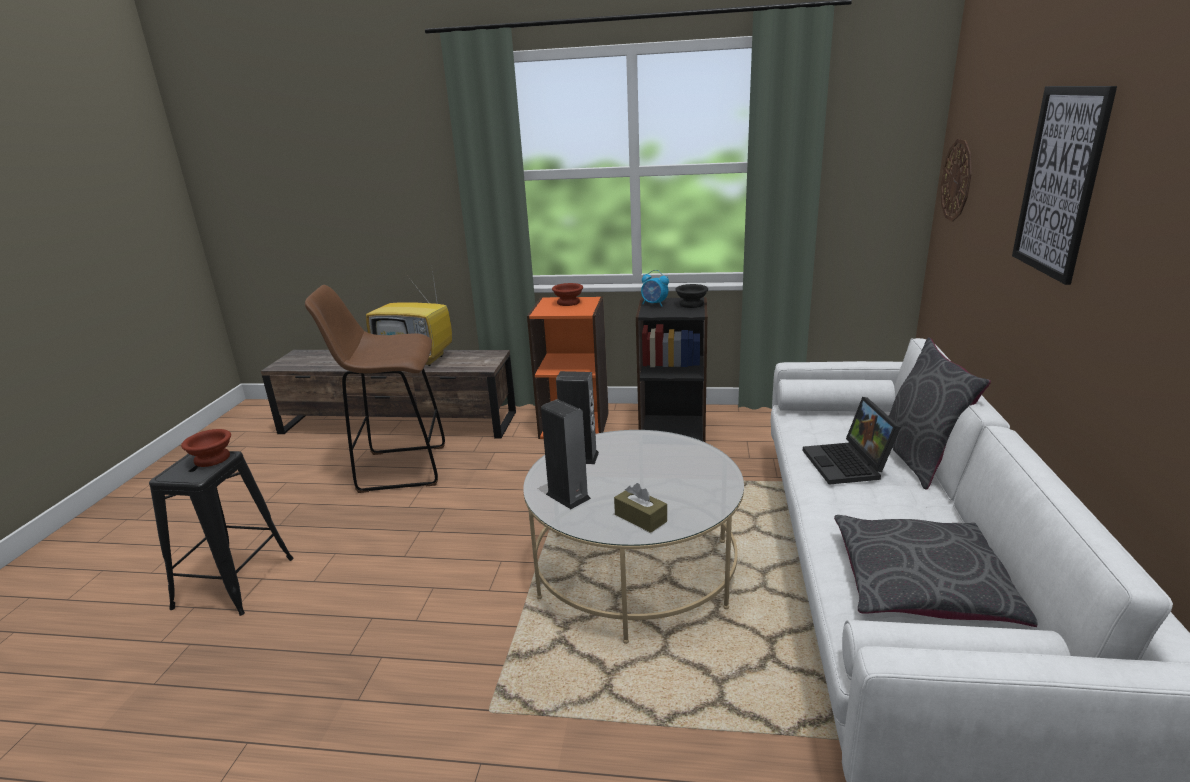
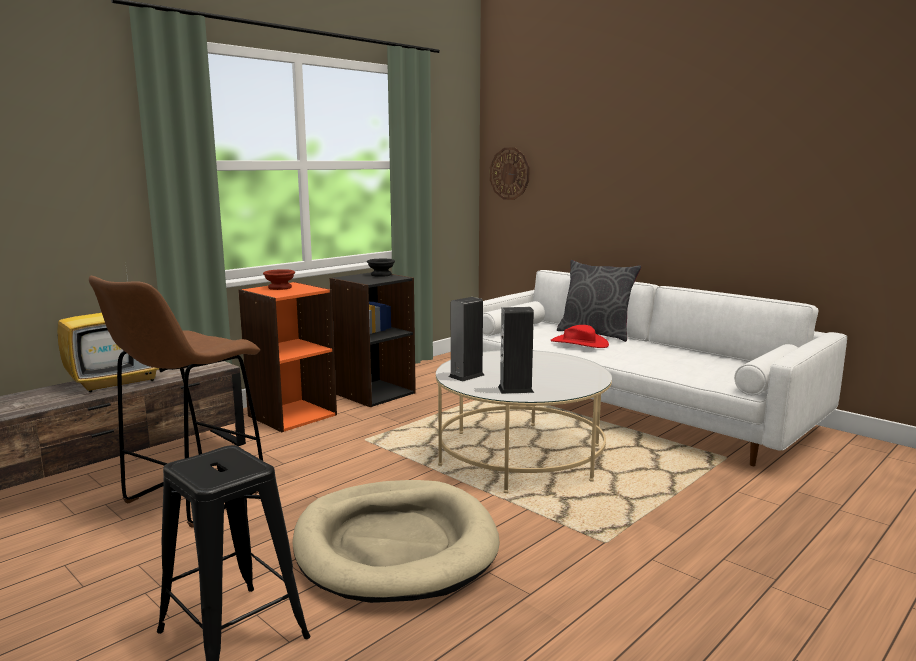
camera: 55 degrees left, 10 degrees down
(213, 459) = (220, 457): brown bowl -> none
(392, 586) = (395, 545): none -> beige dog bed
(640, 518) = (575, 381): brown tissue box -> none
(654, 304) = (354, 278): alarm clock -> none
(849, 464) = (579, 343): laptop -> red hat
(922, 583) = (701, 365): grey pillow -> none
(1060, 182) = (629, 157): picture -> none

